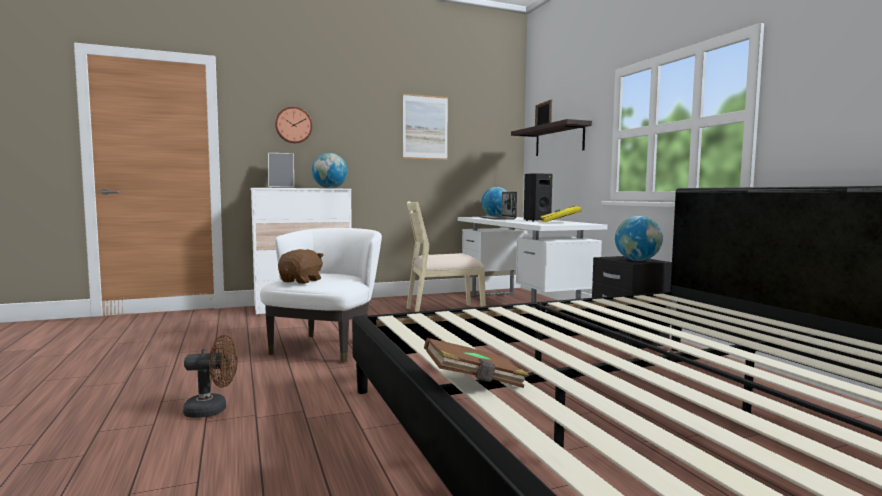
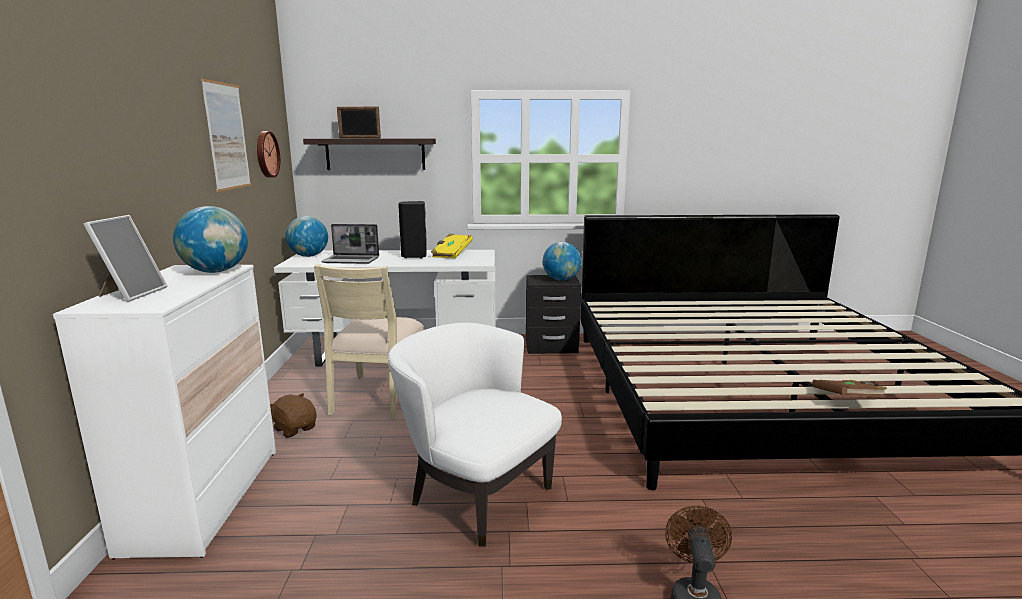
camera: 70 degrees left, 10 degrees up
(293, 125) = (85, 149): wall clock -> wall clock (266, 154)
(301, 281) = (494, 424): brown plush toy -> brown plush toy (295, 428)

